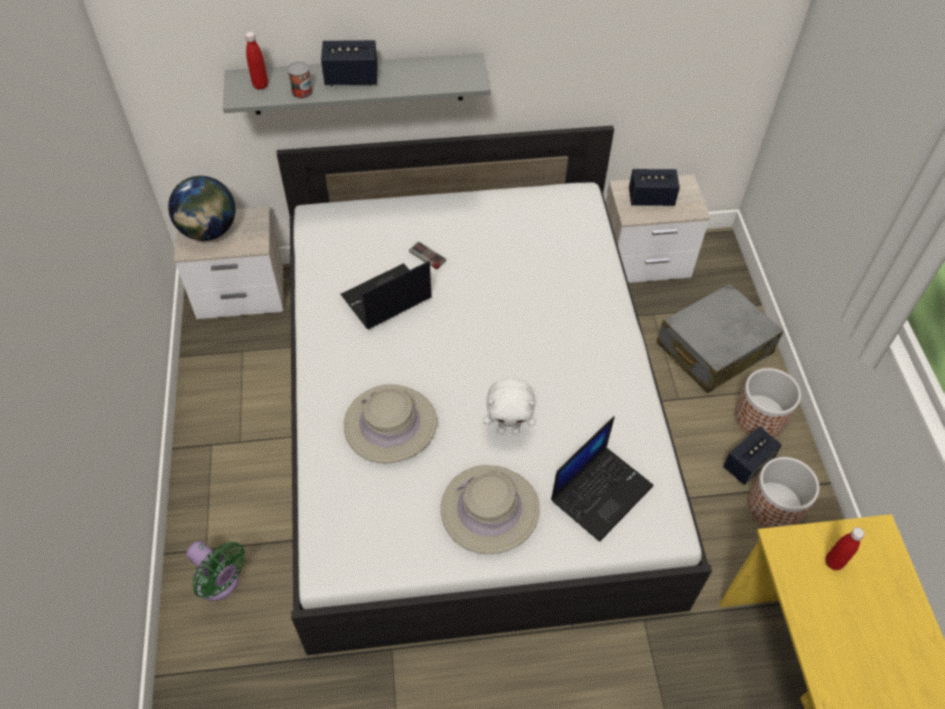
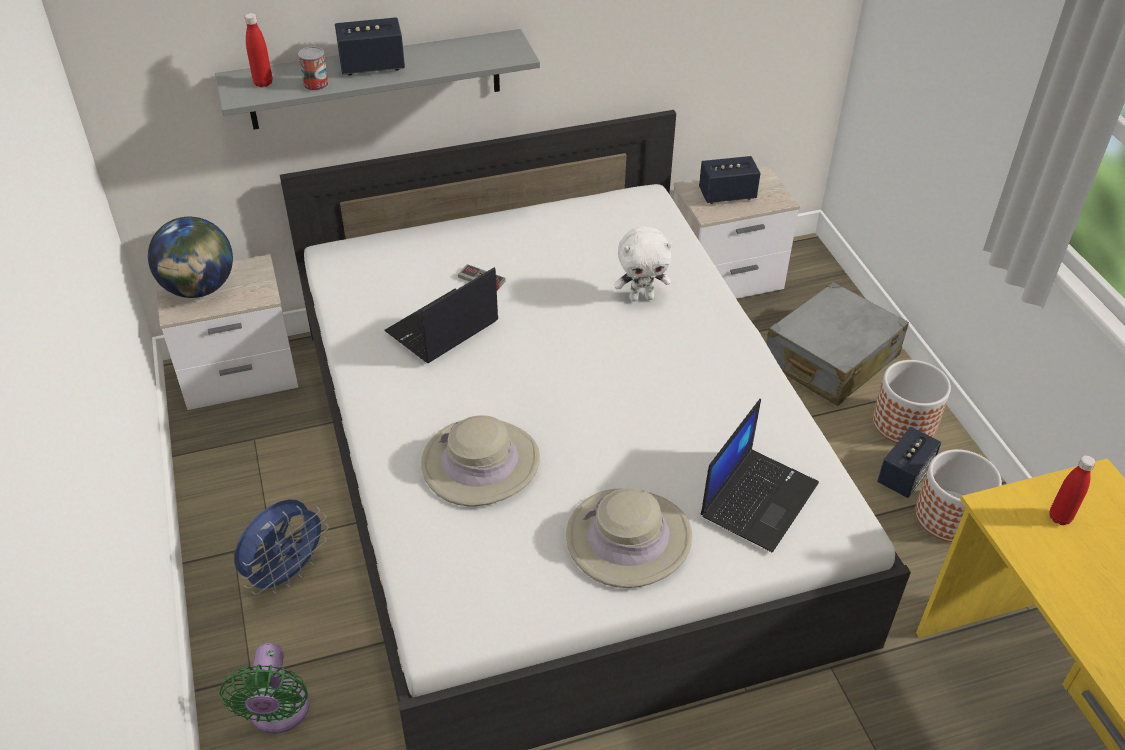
camera: 10 degrees left, 10 degrees down
(220, 582) = (278, 713): green fan -> green fan turned 60 degrees clockwise
(246, 470) = (287, 574): none -> blue fan
(508, 429) = (628, 448): white plush toy -> white plush toy (641, 297)

